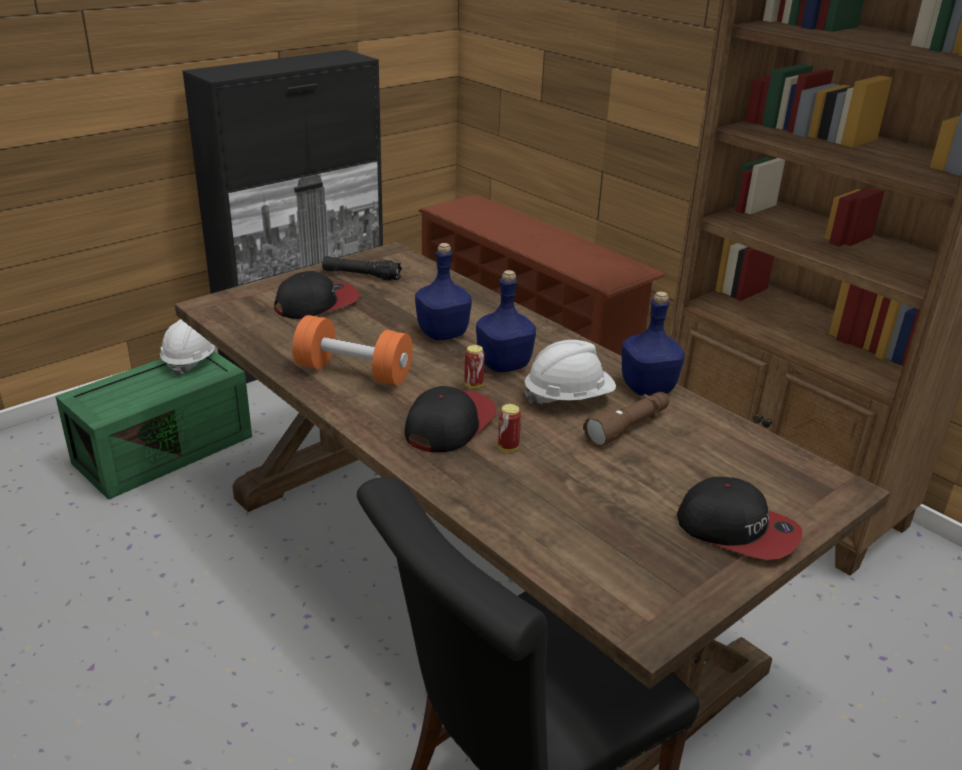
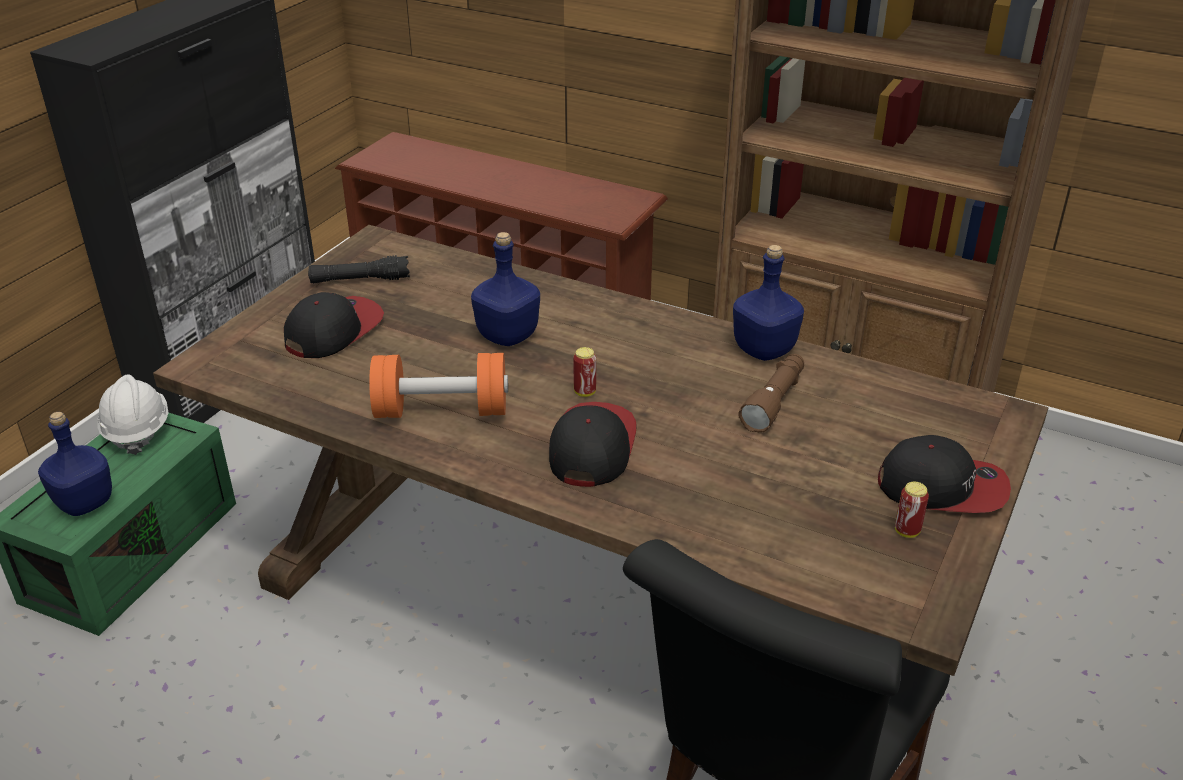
camera: 20 degrees left, 5 degrees up
(504, 365) = (601, 359): blue bottle -> blue bottle (85, 503)
(508, 447) = (670, 458): can -> can (907, 531)
(568, 398) = (693, 382): white hard hat -> none

